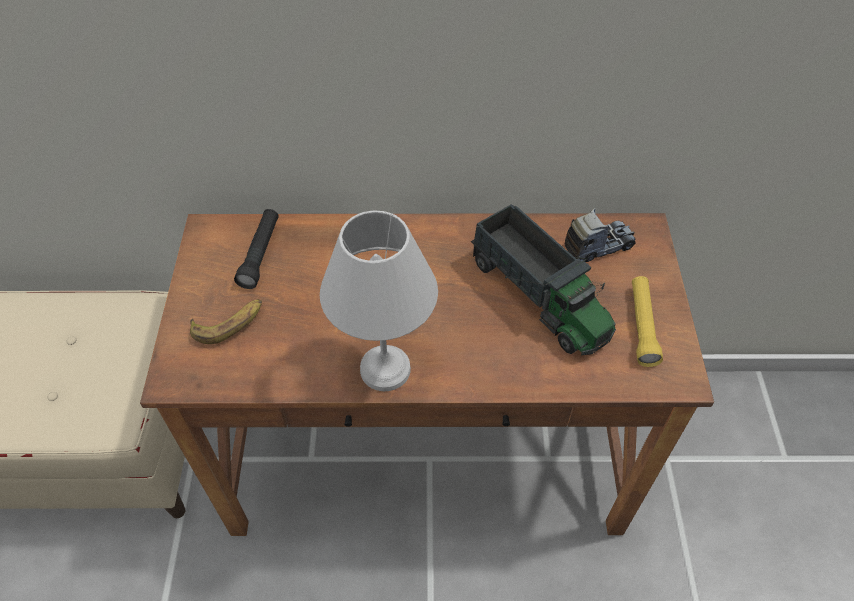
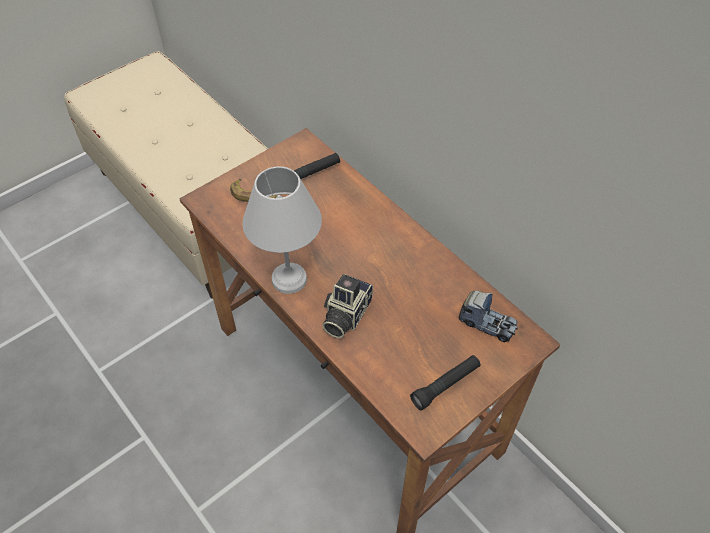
camera: 50 degrees right, 0 degrees up
(482, 350) = (345, 315): none -> camera
(539, 296) = (413, 317): toy truck -> none
(642, 326) = (445, 385): yellow flashlight -> black flashlight

